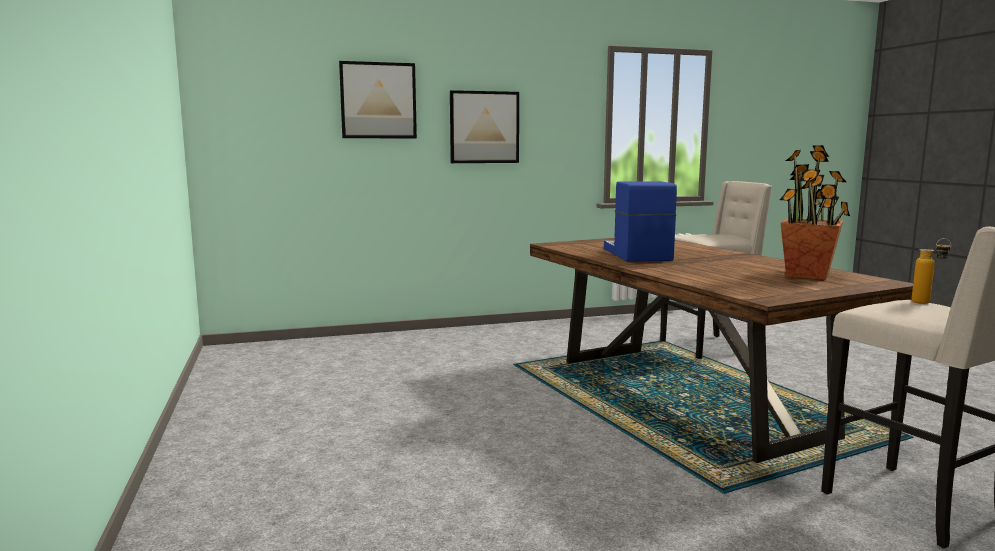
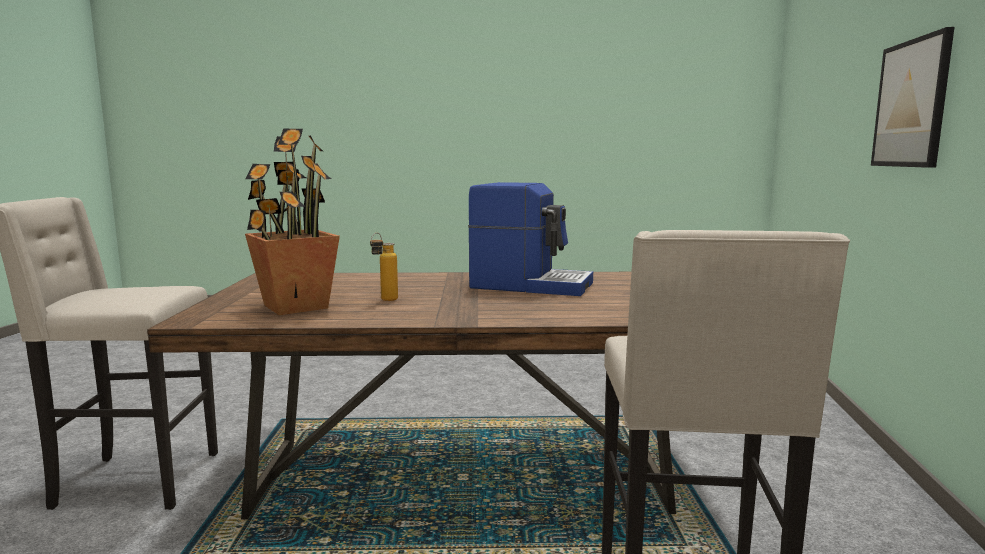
camera: 115 degrees right, 0 degrees up
(378, 100) = (844, 81): picture -> none
(927, 302) = (127, 300): bottle -> bottle (384, 300)

